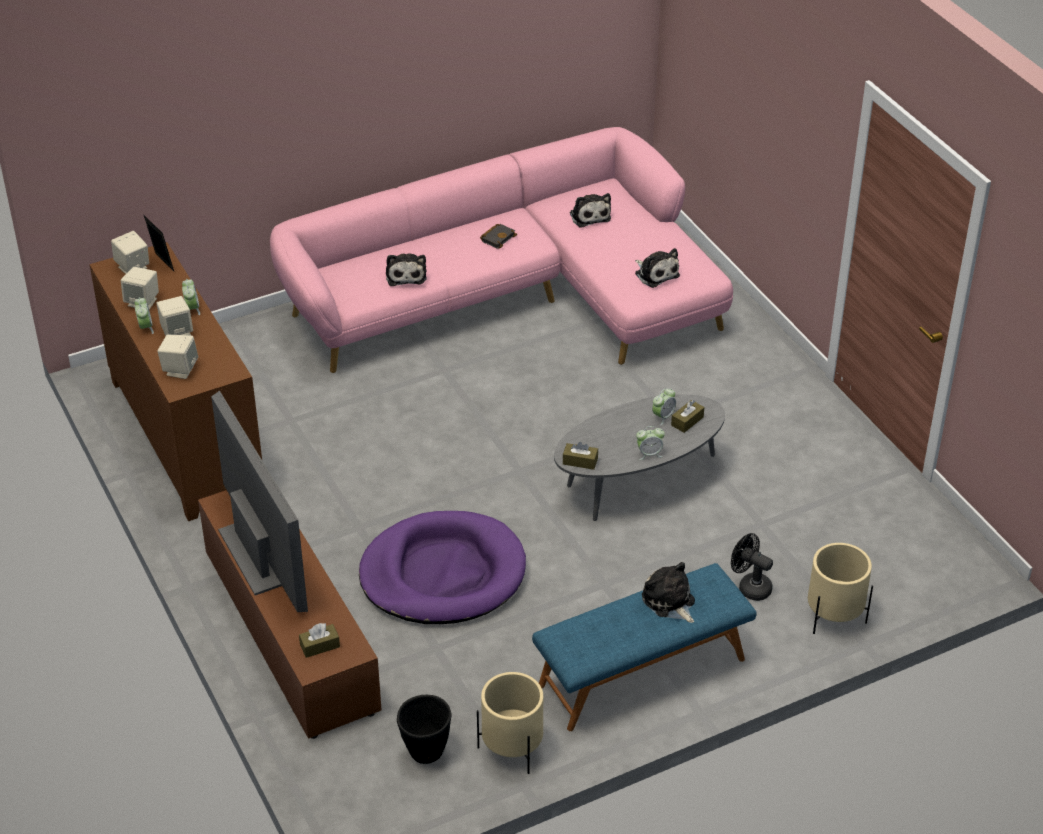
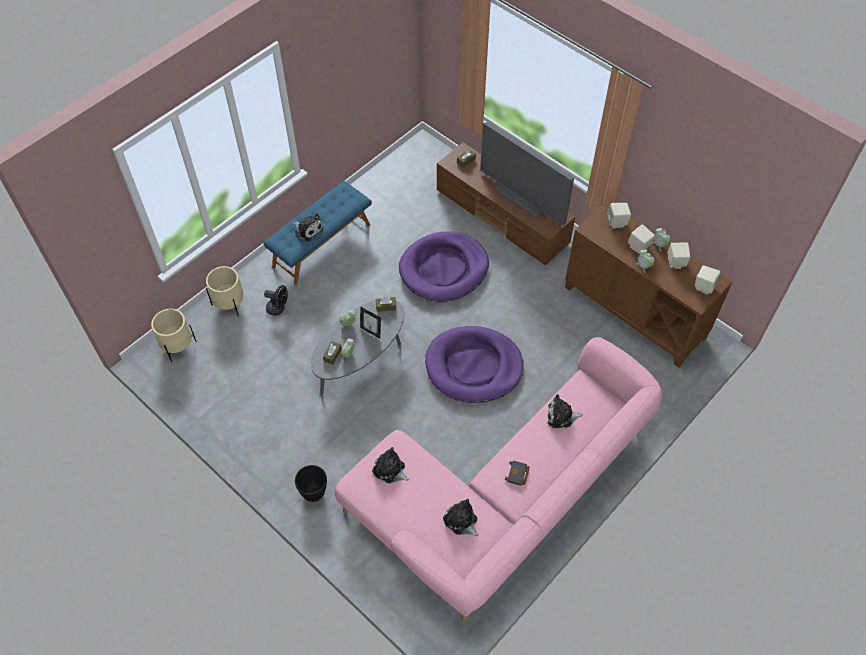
camera: 160 degrees right, 15 degrees up
(162, 263) = (689, 295): picture frame -> picture frame (371, 331)
(406, 275) = (561, 416): plush toy -> plush toy turned 60 degrees counterclockwise
(425, 752) = (408, 180): black planter -> black planter (314, 493)
(471, 432) = (473, 366): none -> purple dog bed
(512, 749) = (369, 192): beige planter -> beige planter (178, 346)

